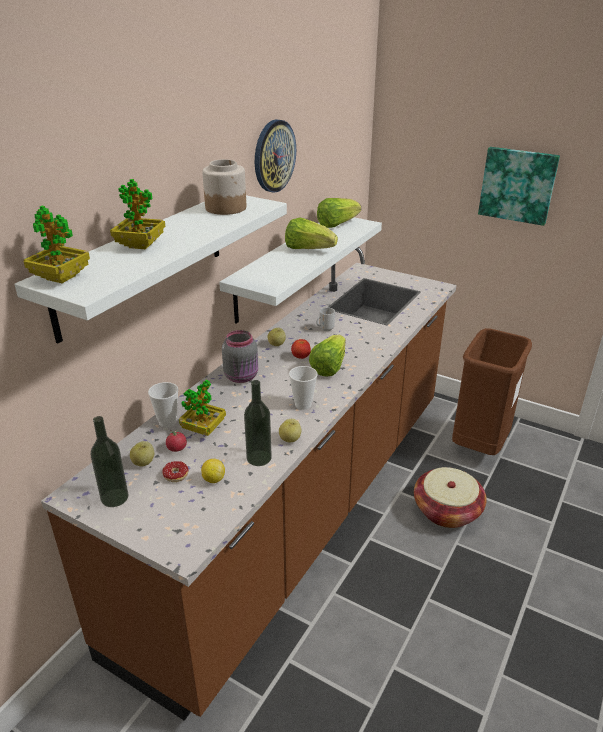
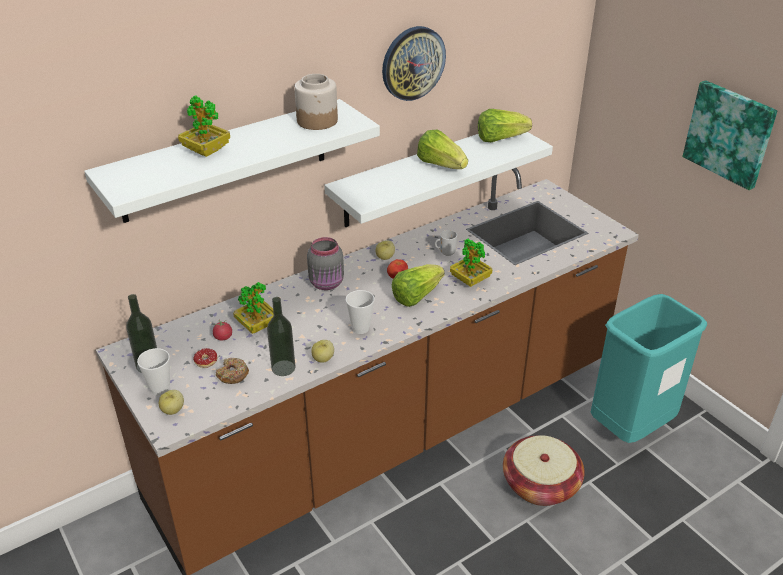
camera: 25 degrees right, 5 degrees up
(61, 277) = (119, 173): potted plant -> potted plant (470, 280)
(144, 462) = (189, 342): apple -> apple (173, 410)
(167, 422) = (232, 310): cup -> cup (160, 389)
(213, 479) = (233, 375): lemon -> donut
(479, 445) = (631, 426): brown trash can -> turquoise trash can

